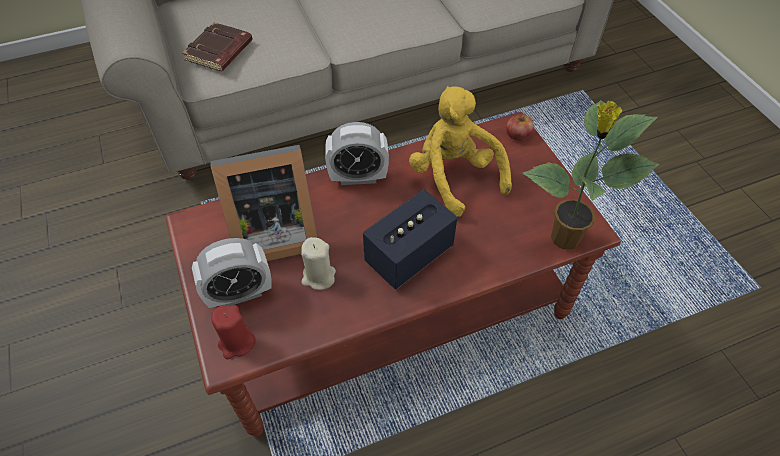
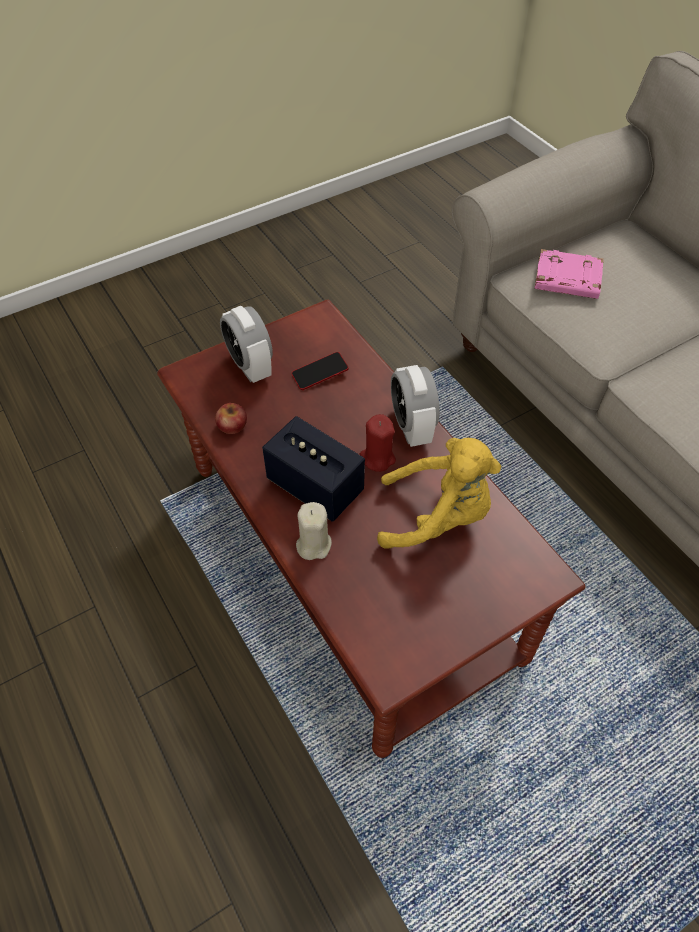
camera: 80 degrees right, 0 degrees up
(220, 52) = (566, 280): brown book -> pink book
(236, 342) = (201, 376): red candle -> red candle (377, 458)
(272, 234) = (320, 374): picture frame -> phone
(318, 277) = (276, 418): beige candle -> beige candle (313, 544)
(454, 177) = (437, 517): yellow plush toy -> yellow plush toy turned 45 degrees clockwise
(518, 134) = (536, 582): apple -> apple (232, 425)
(563, 239) = (368, 641): potted plant -> none

